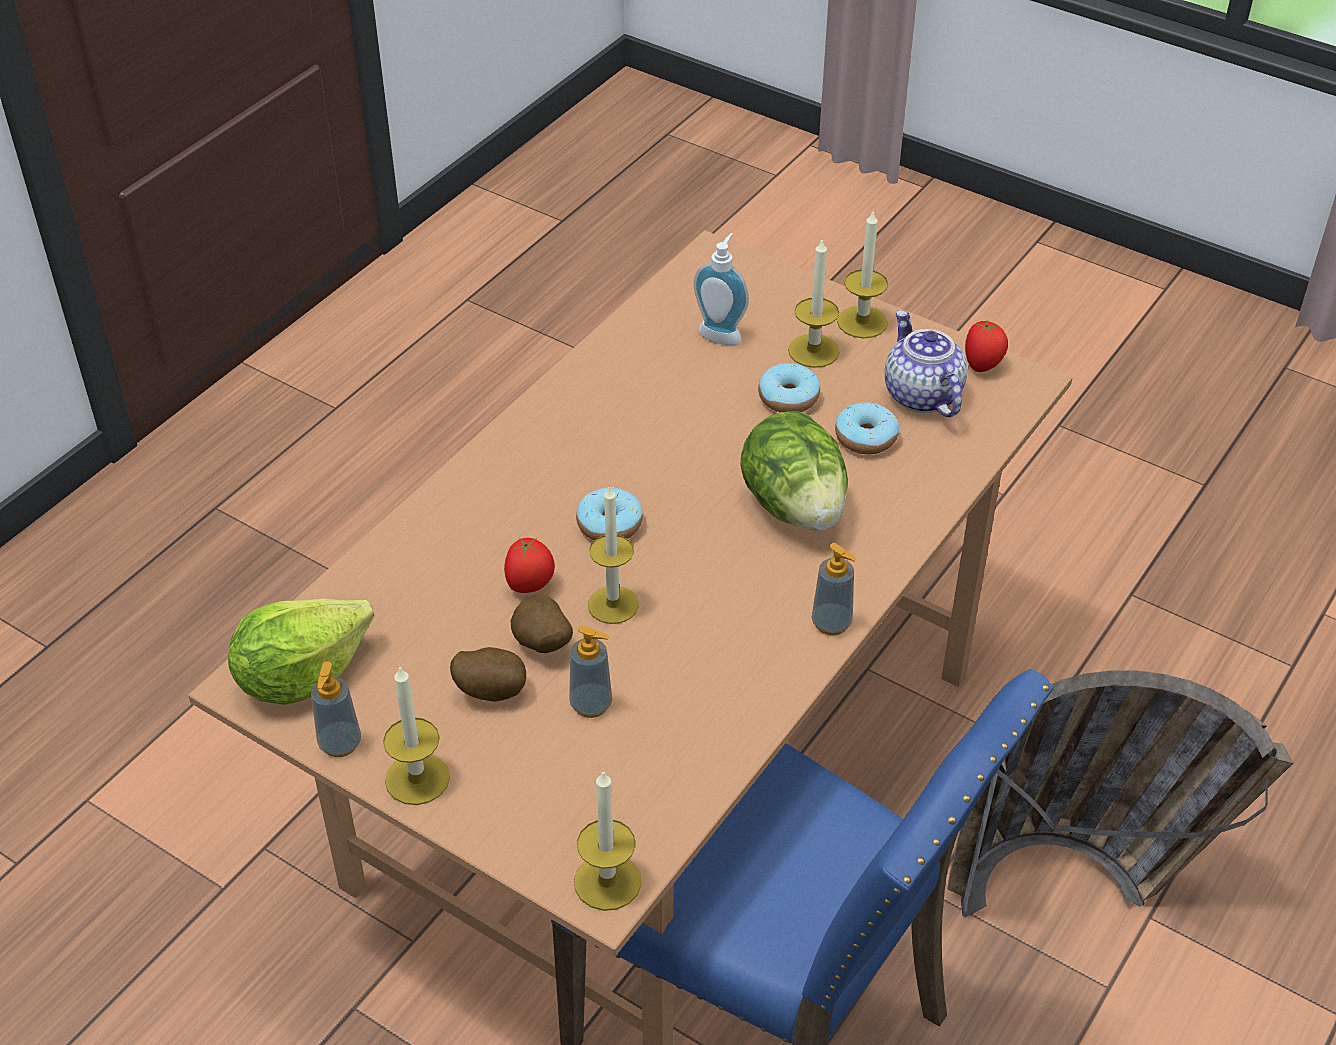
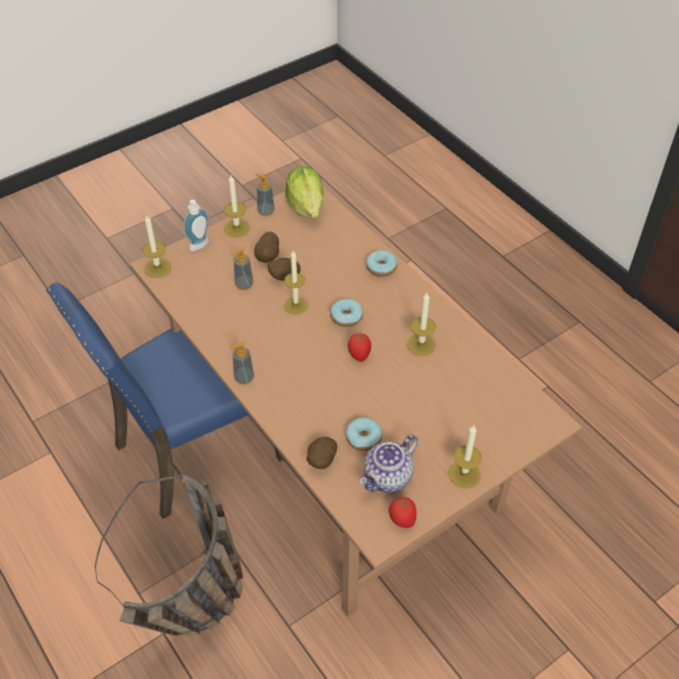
camera: 110 degrees right, 5 degrees up
(530, 586) = (321, 281): tomato -> tomato (359, 355)
(722, 333) = (476, 403): soap dispenser -> soap dispenser (201, 246)
(788, 398) = (409, 415): donut -> donut (381, 267)
(794, 506) = (326, 390): lettuce -> none
(813, 351) = (445, 440): candle -> candle (421, 344)
(921, 395) = (388, 478): teapot -> teapot turned 135 degrees clockwise
(940, 474) = (320, 461): none -> potato

